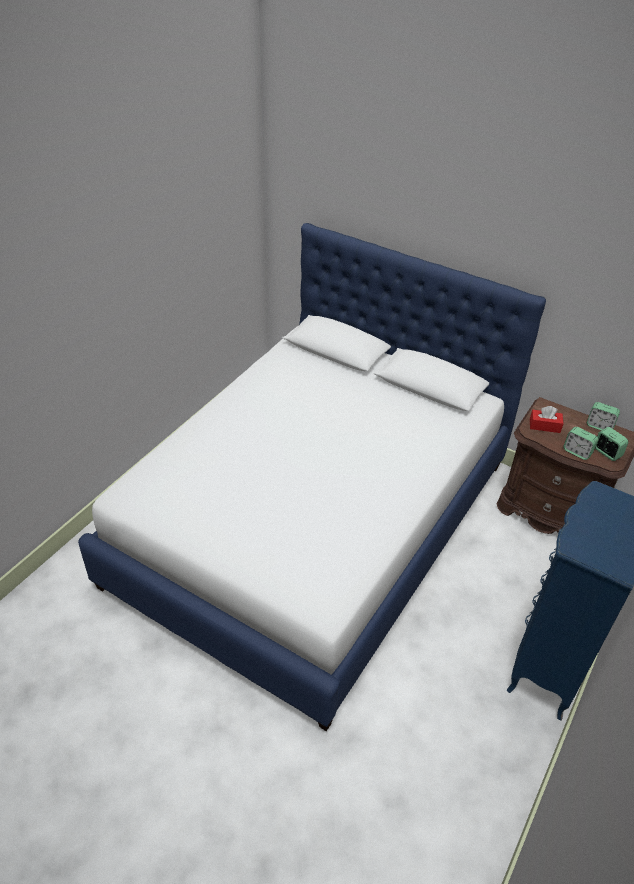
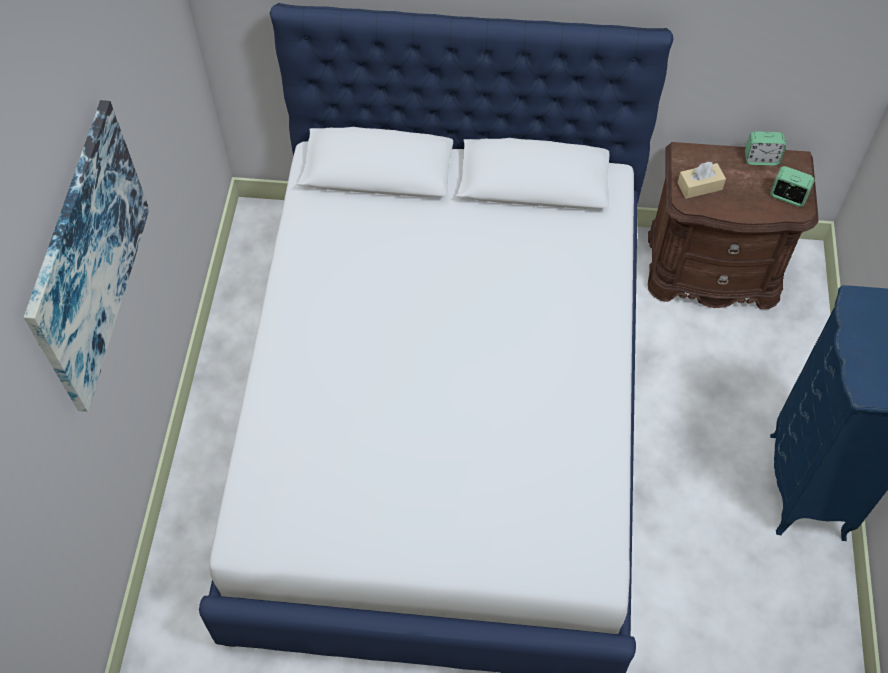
camera: 25 degrees left, 15 degrees up
(108, 284) = (87, 256): none -> picture
(544, 426) = (699, 186): red tissue box -> beige tissue box
(577, 452) = (755, 210): alarm clock -> none

